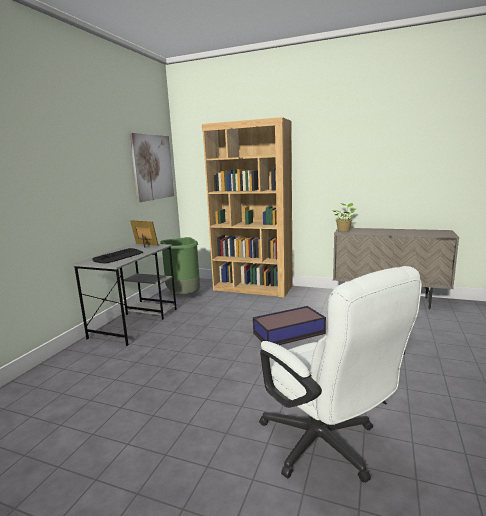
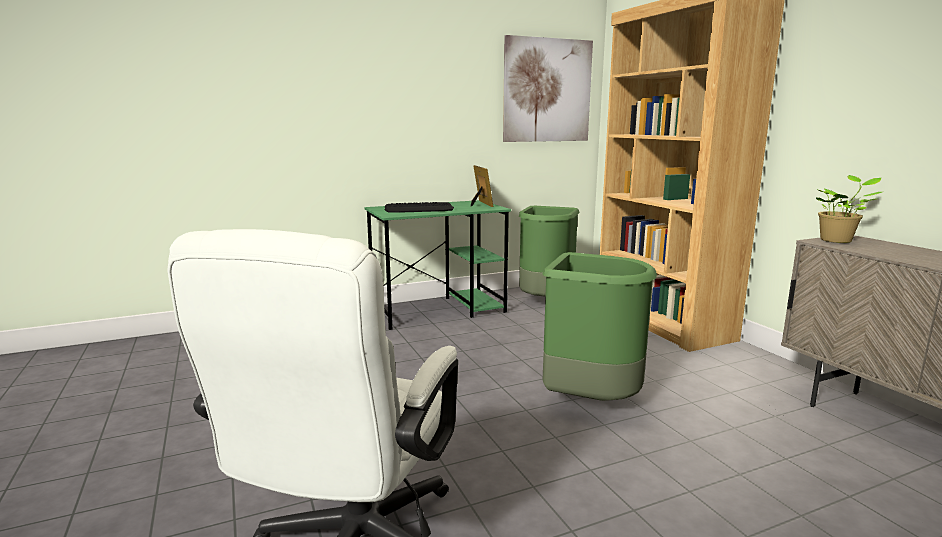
camera: 45 degrees right, 0 degrees up
(135, 322) = (439, 310): grey desk -> green desk
(288, 333) = (589, 400): storage box -> green trash can

